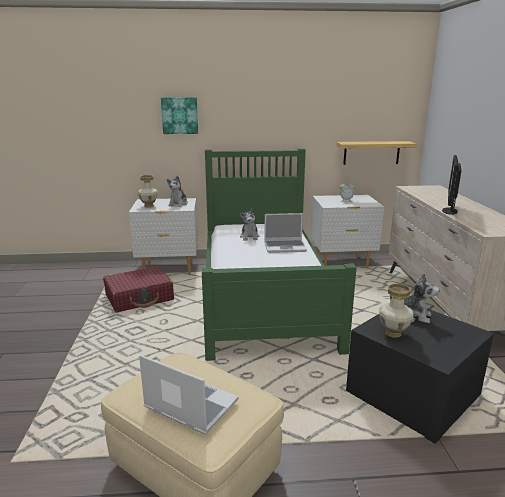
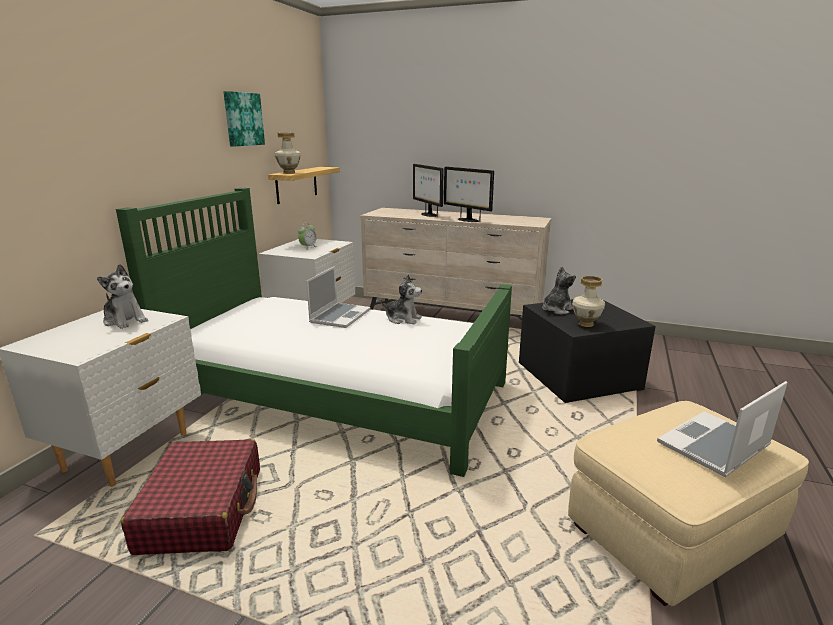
camera: 65 degrees left, 0 degrees up
(149, 206) = (80, 343): vase -> vase (289, 173)
(180, 115) = (56, 145): picture -> picture (243, 119)
(249, 237) = (273, 326): plush toy -> plush toy (403, 319)
(442, 199) = (428, 214): none -> monitor

